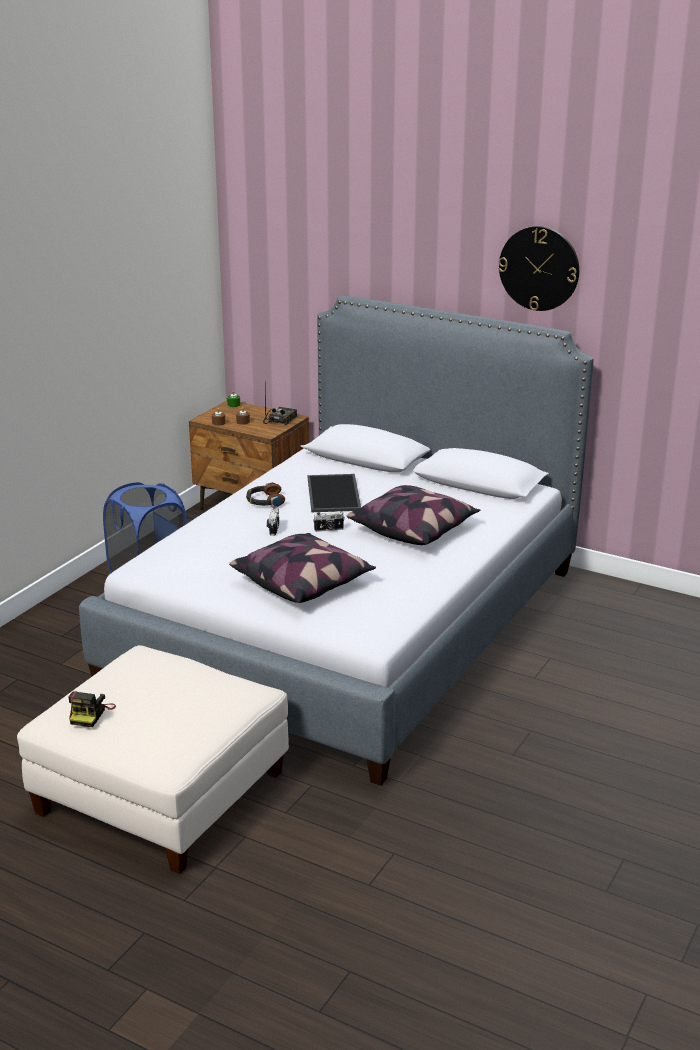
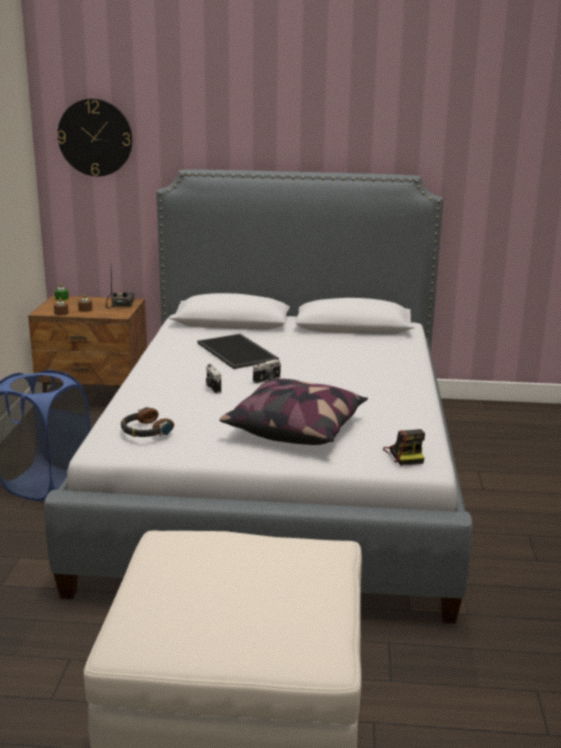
camera: 25 degrees left, 5 degrees down
(91, 714) = (173, 620): camera -> camera (405, 455)
(265, 501) = (176, 367): headphones -> headphones (145, 431)
(413, 529) = (343, 368): pillow -> none
(539, 268) = (382, 121): wall clock -> wall clock (95, 137)

